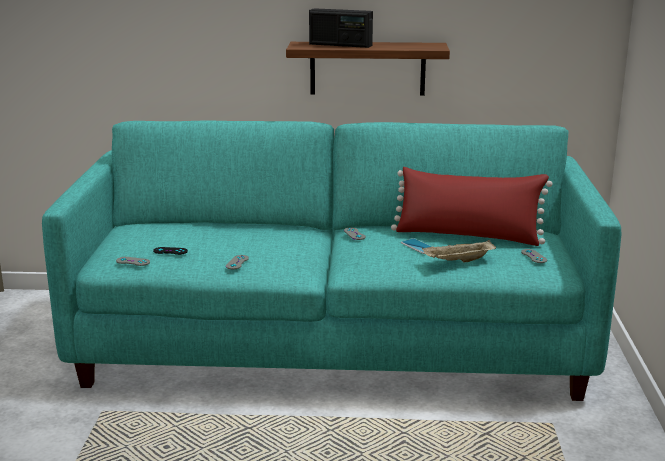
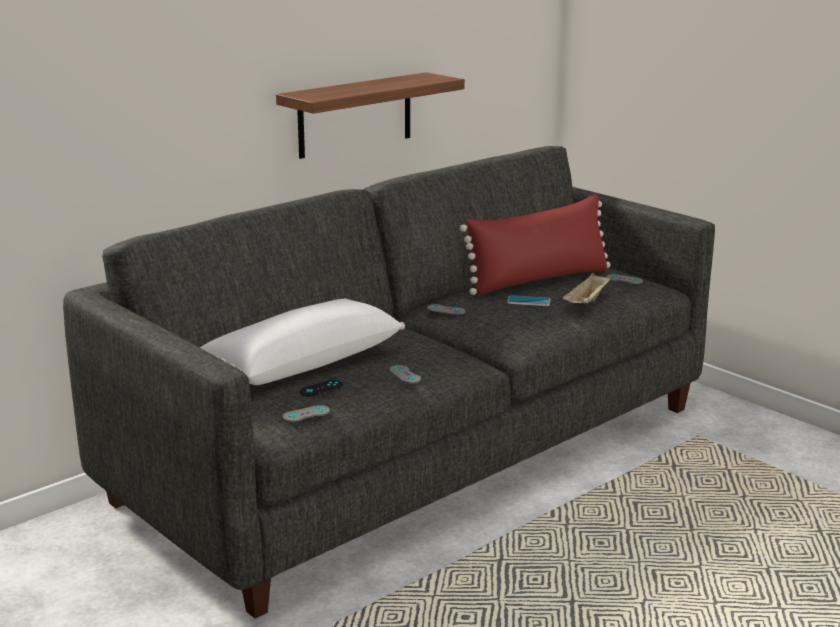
camera: 45 degrees left, 0 degrees up
(203, 235) = (302, 362): none -> white pillow
(333, 343) = (419, 452): turquoise sofa -> grey sofa
(340, 45) = (347, 89): radio -> none

